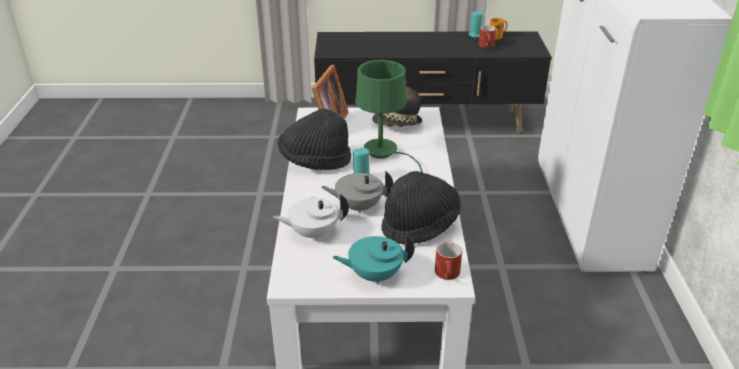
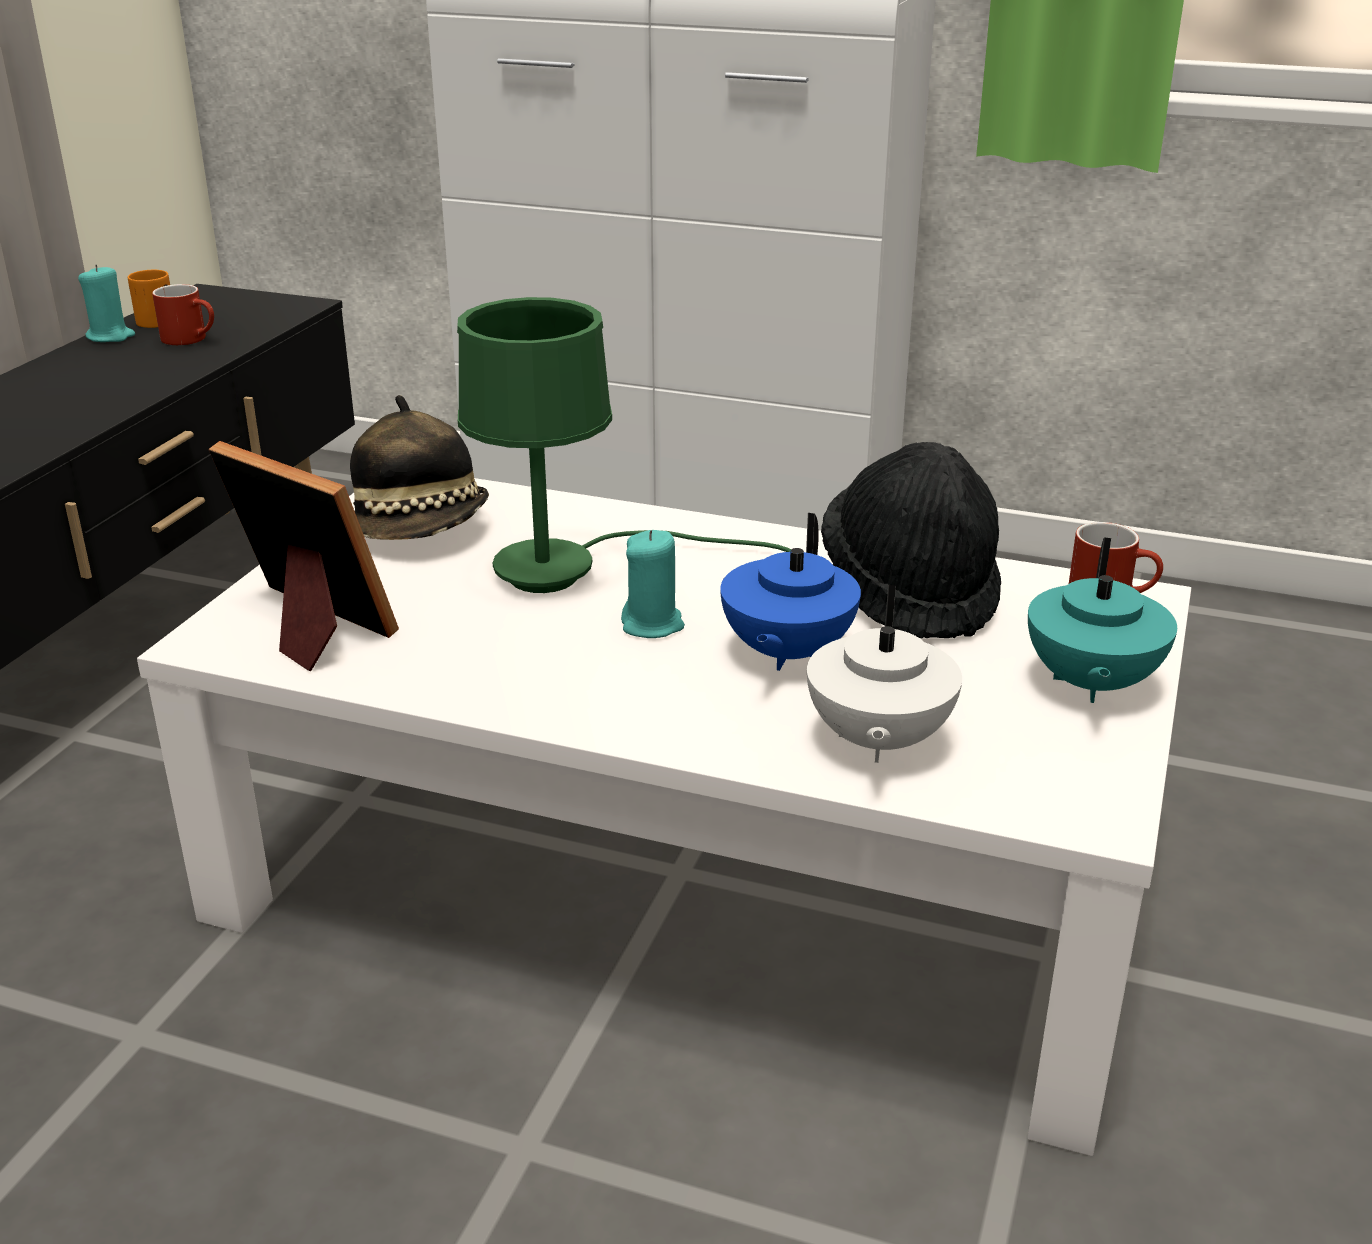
camera: 70 degrees left, 5 degrees down
(315, 161) = (505, 679): black hat -> none
(358, 206) = (785, 653): grey teapot -> blue teapot

